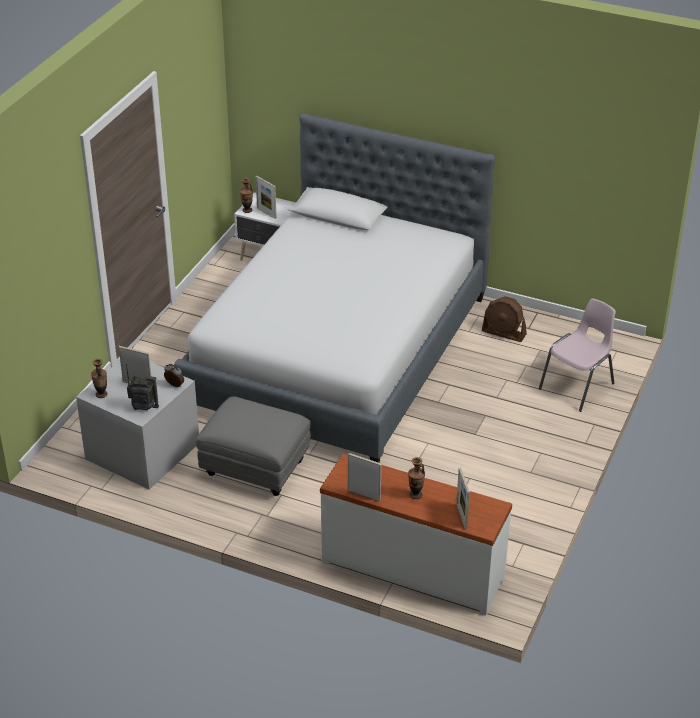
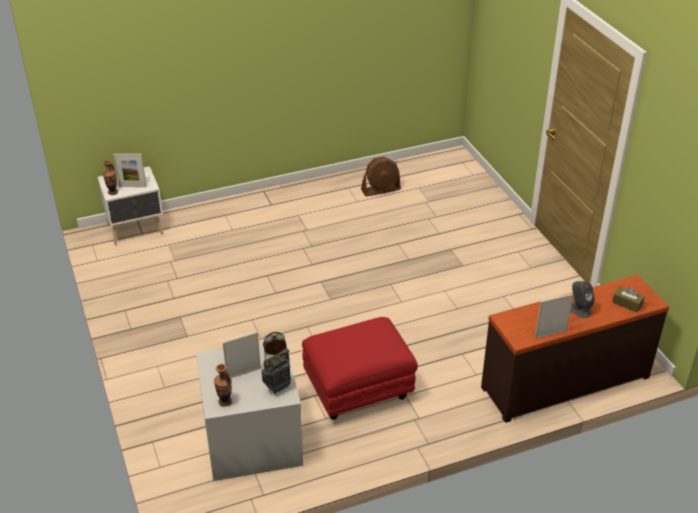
camera: 45 degrees left, 0 degrees up
(256, 468) = (359, 389): grey ottoman -> red ottoman
(339, 352) = (291, 267): bed -> none
(413, 568) = (564, 381): white dresser -> brown dresser
(415, 495) = (579, 310): vase -> grey speaker
(461, 516) = (627, 303): picture frame -> brown tissue box
(578, 386) = (474, 196): pink chair -> none

